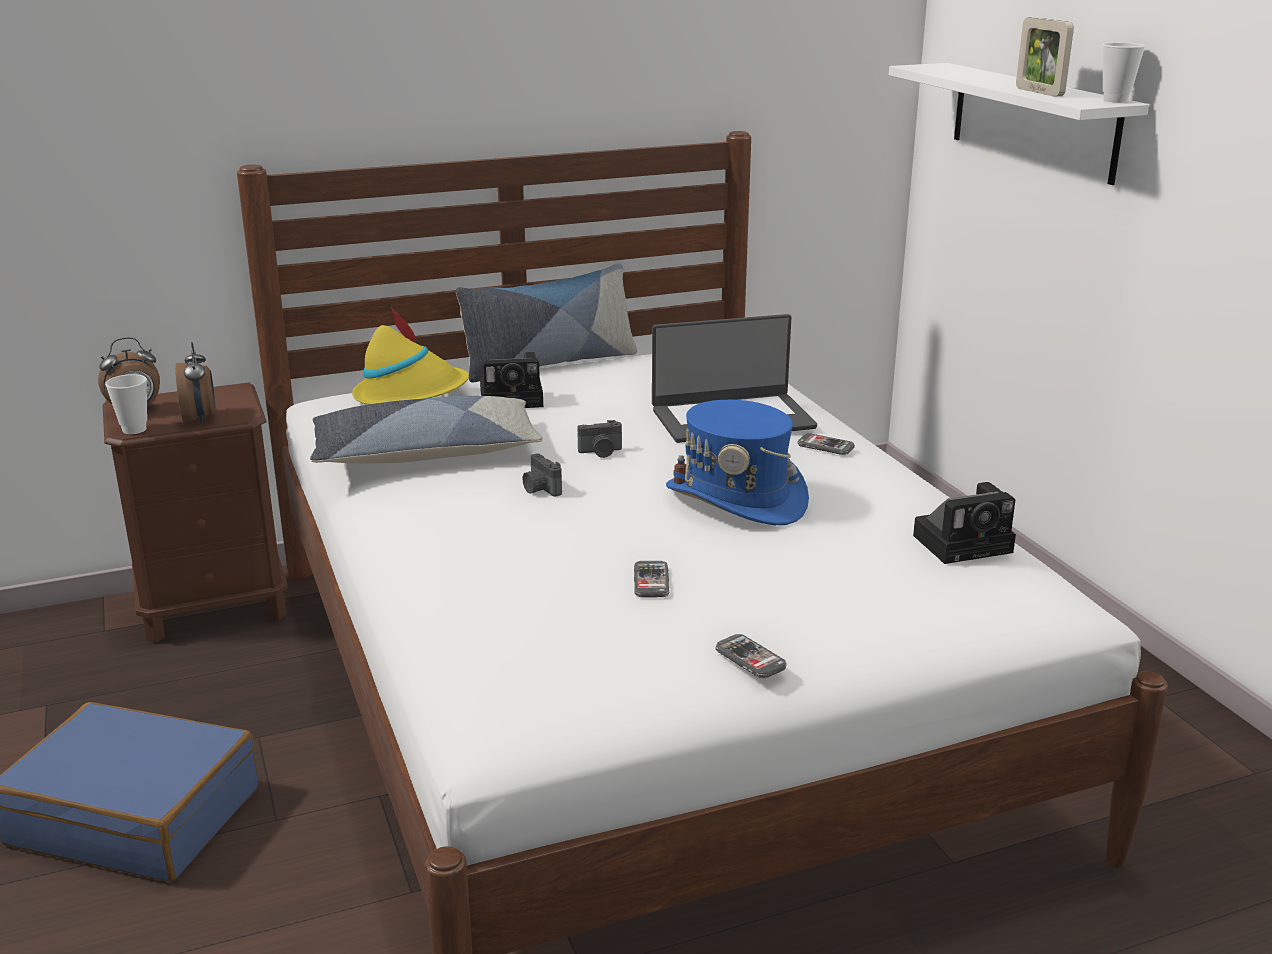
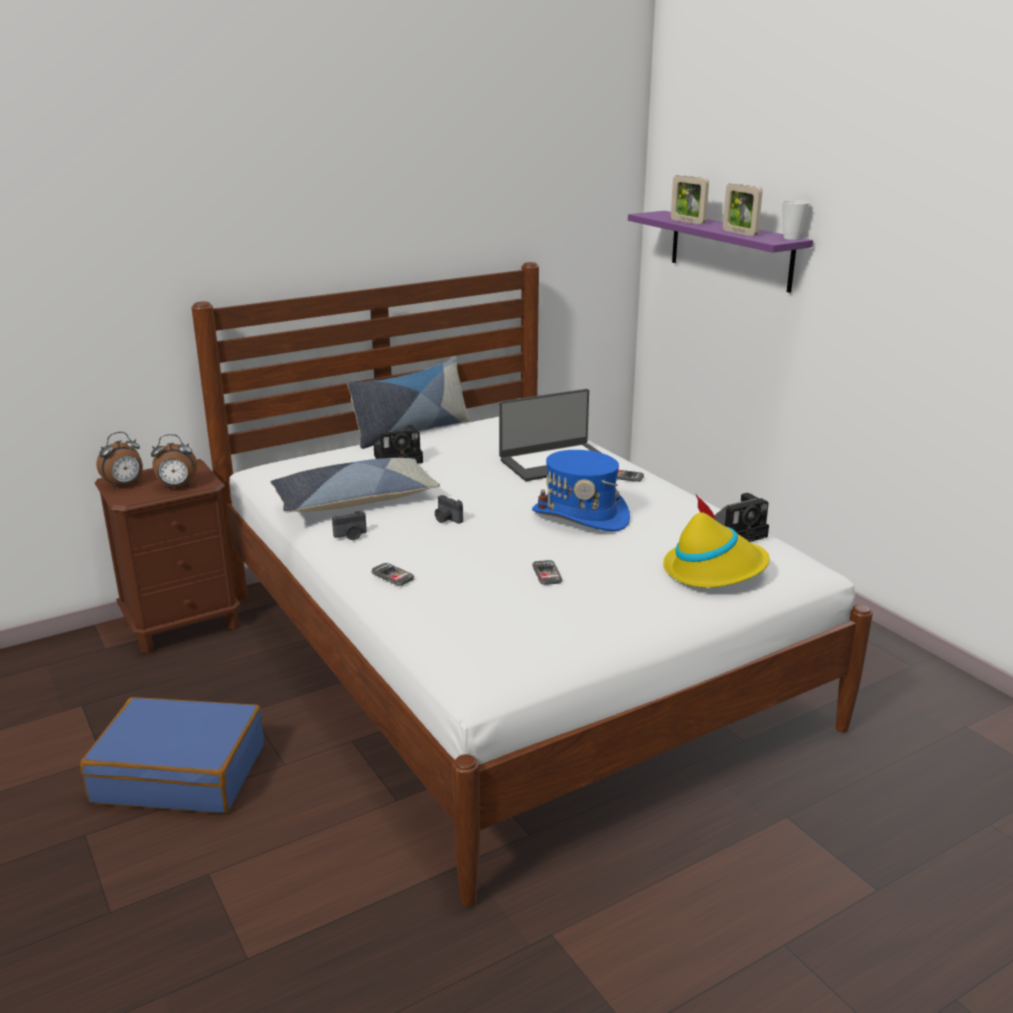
camera: 10 degrees left, 0 degrees up
(134, 429) = (131, 499): cup -> none
(200, 418) = (177, 487): alarm clock -> alarm clock turned 105 degrees clockwise
(411, 394) = (324, 460): yellow hat -> yellow hat (714, 570)
(601, 452) = (477, 491): camera -> camera (351, 536)
(750, 658) = (629, 617): phone -> phone (392, 576)
(970, 77) = (687, 221): none -> picture frame
(1033, 121) = (730, 250): white shelf -> purple shelf

